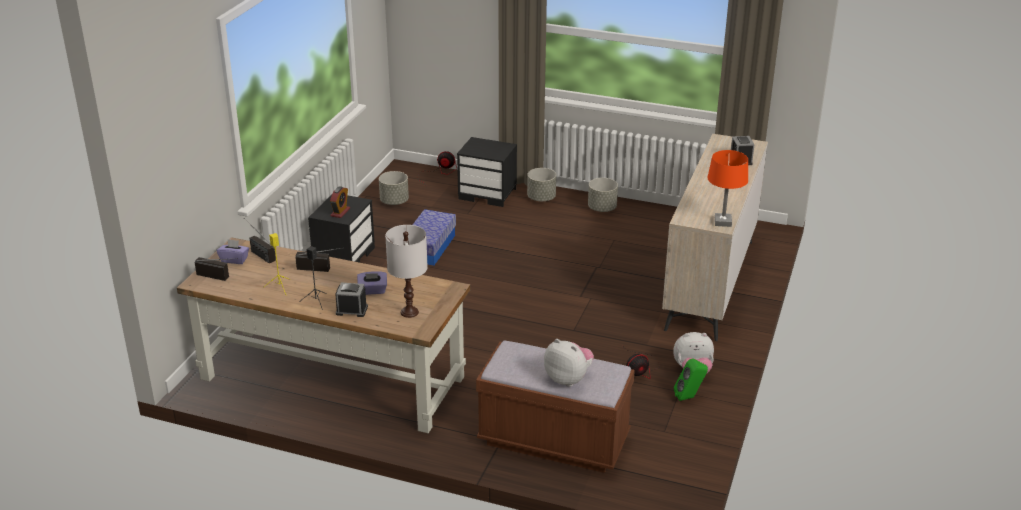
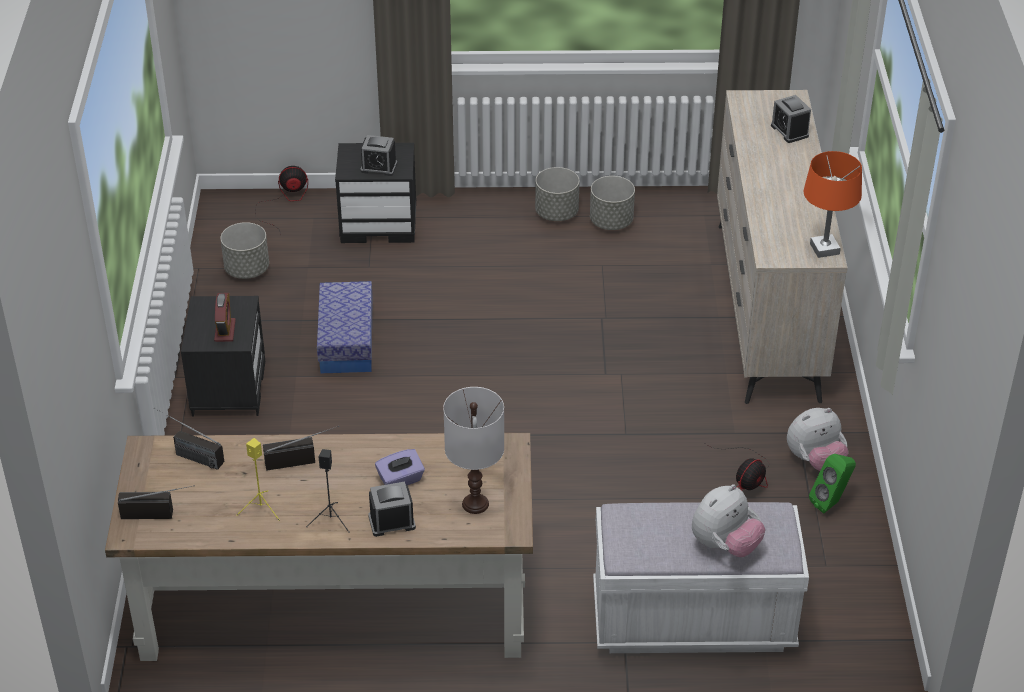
camera: 20 degrees left, 10 degrees up
(234, 260) = (160, 476): purple tissue box -> none
(487, 152) = (379, 167): none -> alarm clock
(541, 198) = (461, 214): grey planter -> grey planter (611, 221)
(553, 440) = (693, 620): brown bench -> white bench
(568, 379) = (725, 545): plush toy -> plush toy turned 120 degrees clockwise

